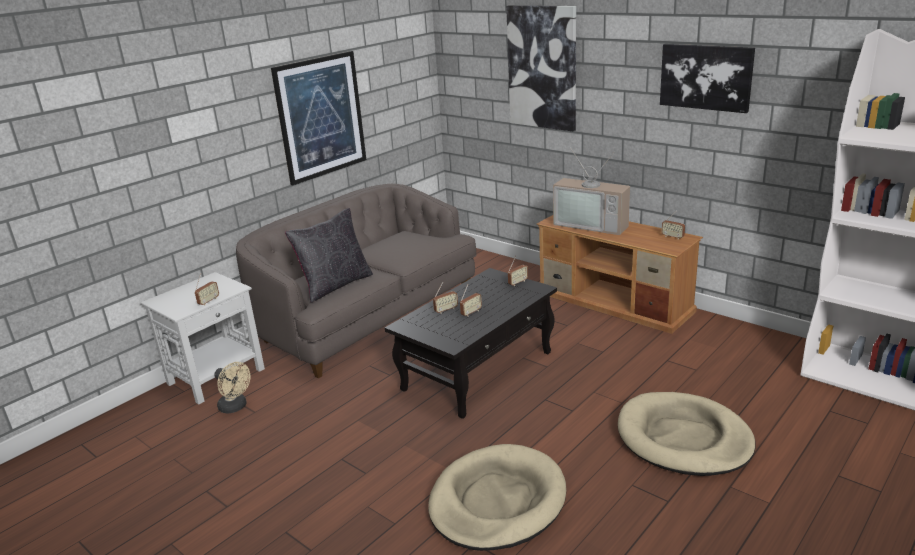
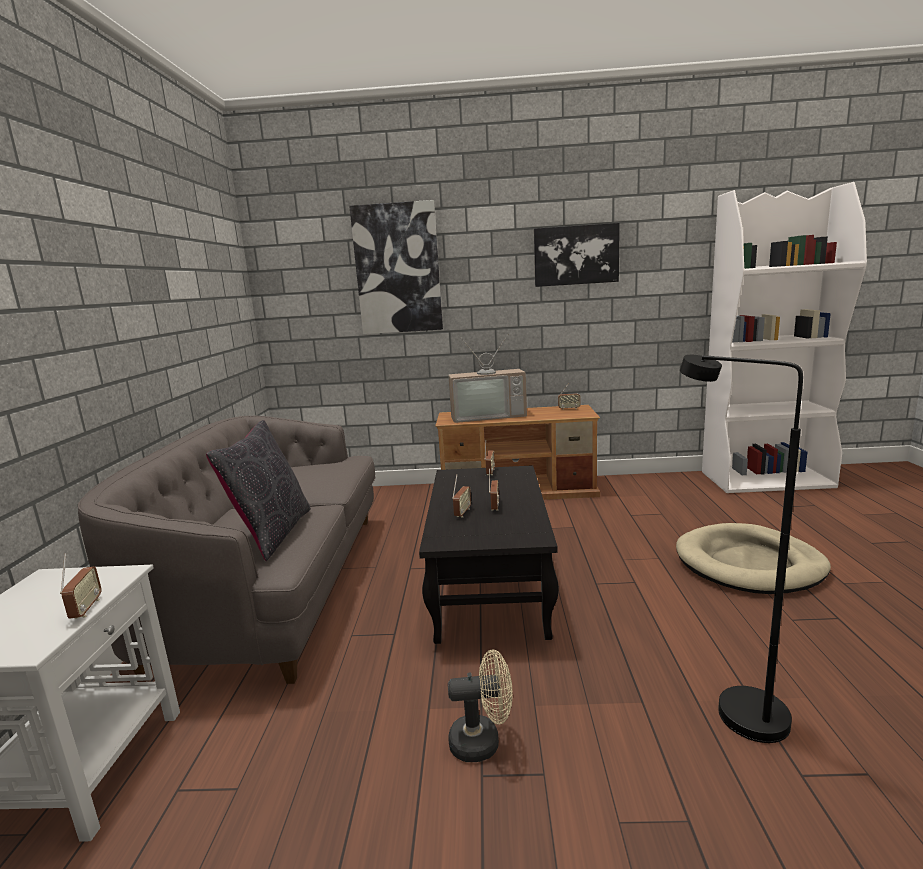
camera: 40 degrees left, 10 degrees down
(236, 407) = (187, 801): beige fan -> beige fan (483, 741)
(321, 117) = (157, 318): picture -> none
(497, 501) = (733, 708): beige dog bed -> black floor lamp

